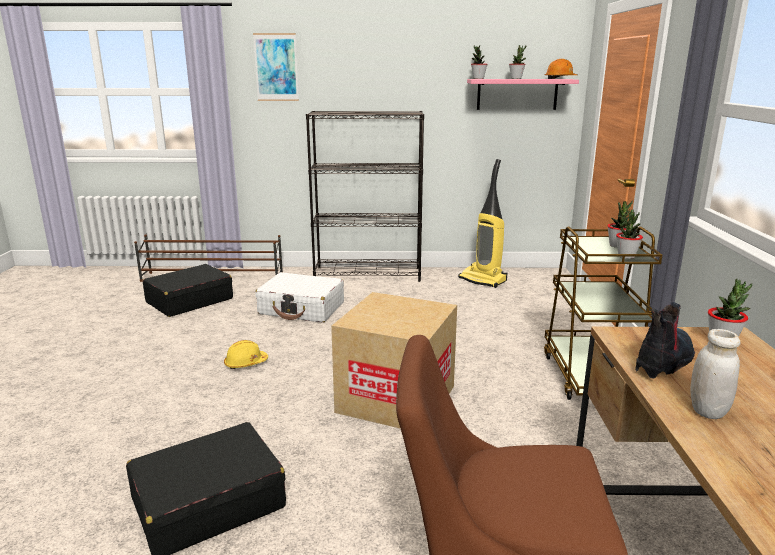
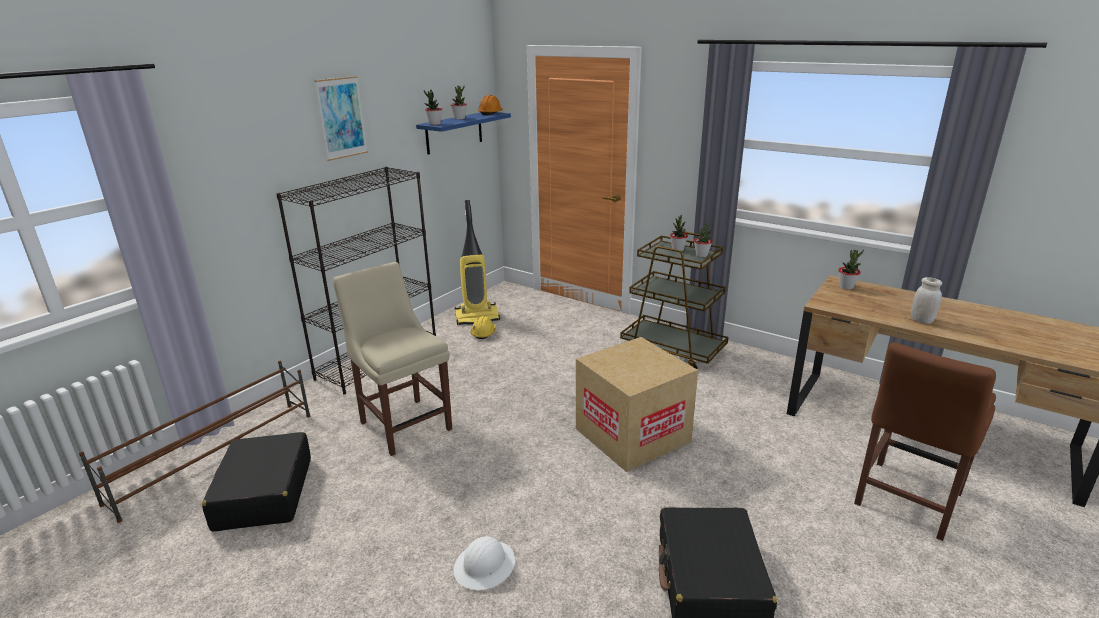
camera: 55 degrees left, 5 degrees up
(164, 390) = (485, 566): none -> white hard hat
(245, 363) = (485, 494): yellow hard hat -> yellow hard hat (483, 333)
(276, 67) = (219, 146): picture -> picture (341, 118)
(302, 308) = (404, 423): white suitcase -> beige chair
(517, 94) = (454, 132): pink shelf -> blue shelf
(664, 361) = (862, 307): boot -> none

